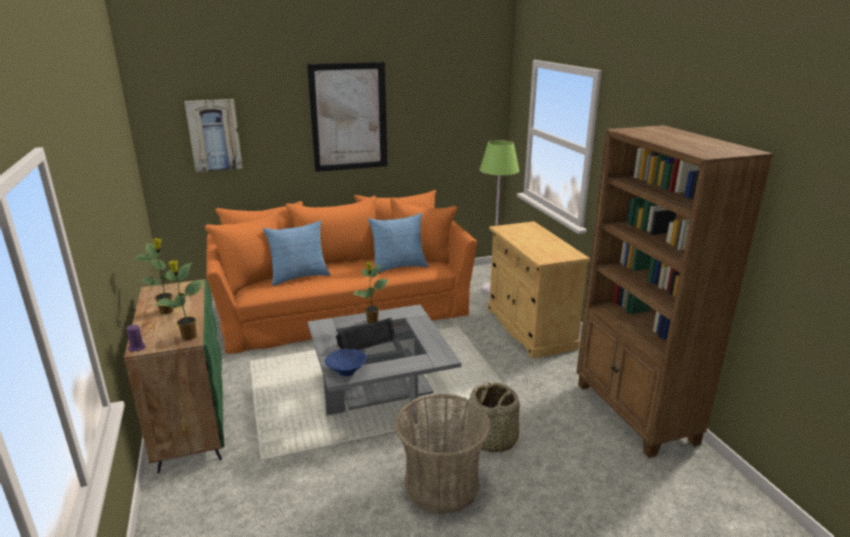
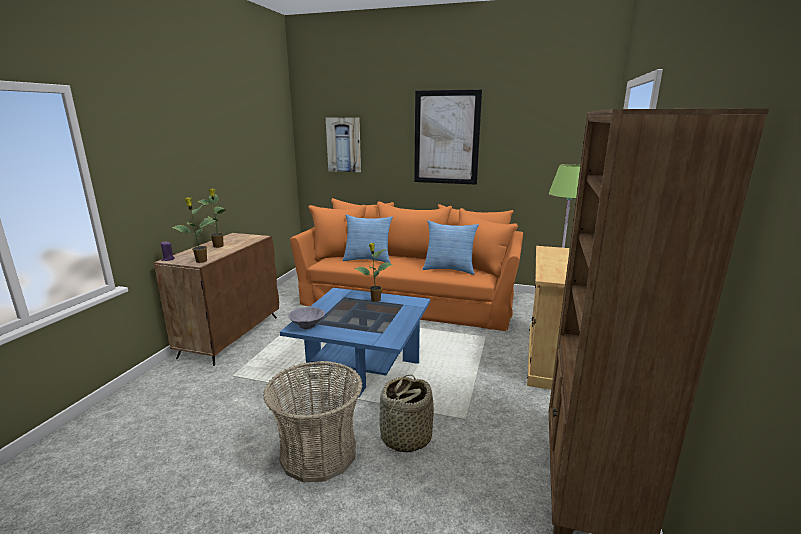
camera: 35 degrees right, 5 degrees down
(191, 420) = (231, 336): green cabinet -> brown cabinet
(347, 371) = (307, 325): blue bowl -> grey bowl
(366, 341) = (351, 311): black speaker -> none
(381, 392) = (362, 364): grey coffee table -> blue coffee table

